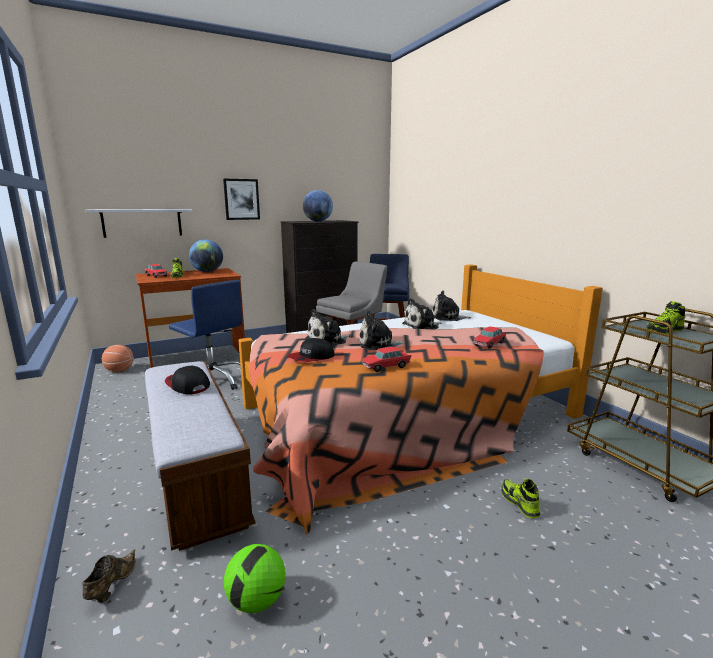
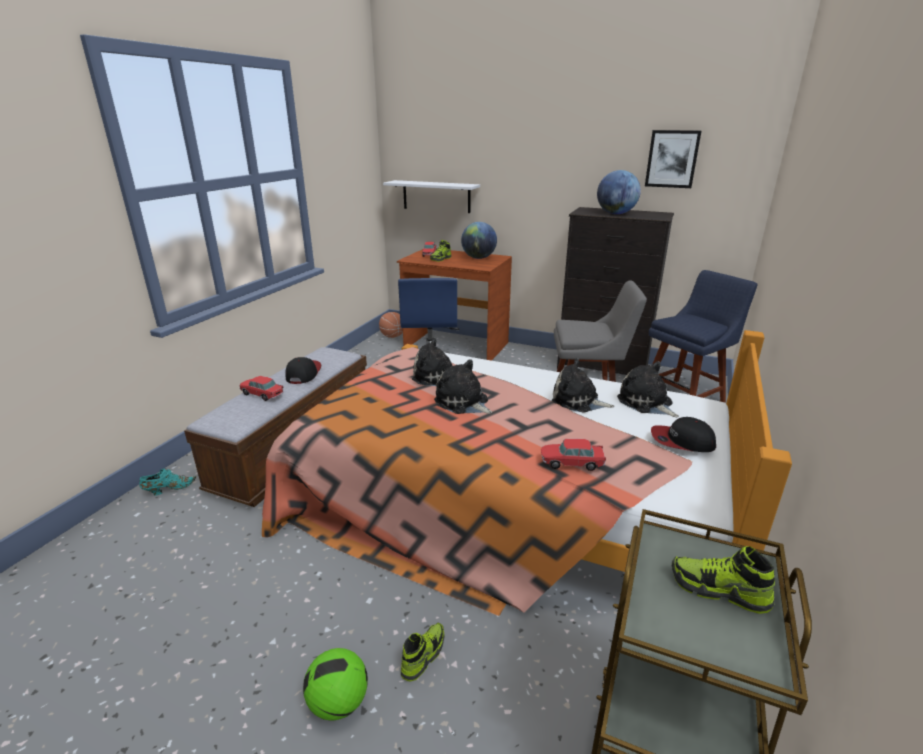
camera: 50 degrees right, 10 degrees up
(111, 586) = (168, 489): brown shoe -> turquoise shoe
(241, 199) = (537, 175): picture -> picture (672, 159)
(256, 601) = (185, 553): football -> football (338, 703)
(311, 358) = (381, 389): cap -> cap (681, 441)
(386, 366) = (403, 430): toy car -> toy car (262, 394)

